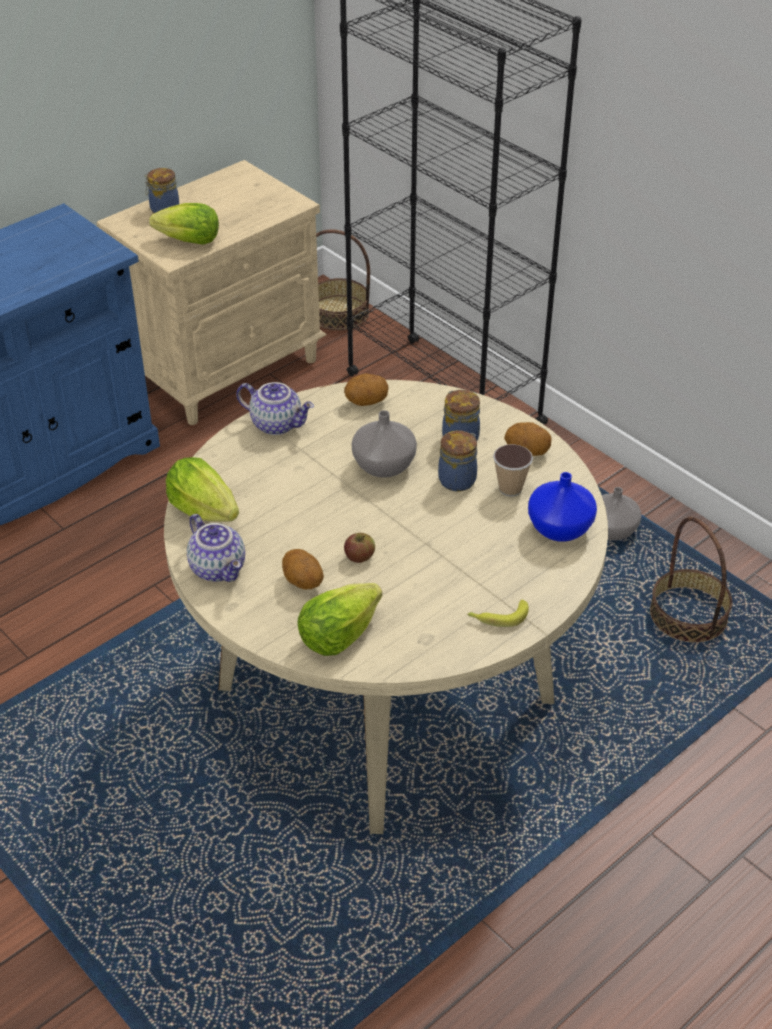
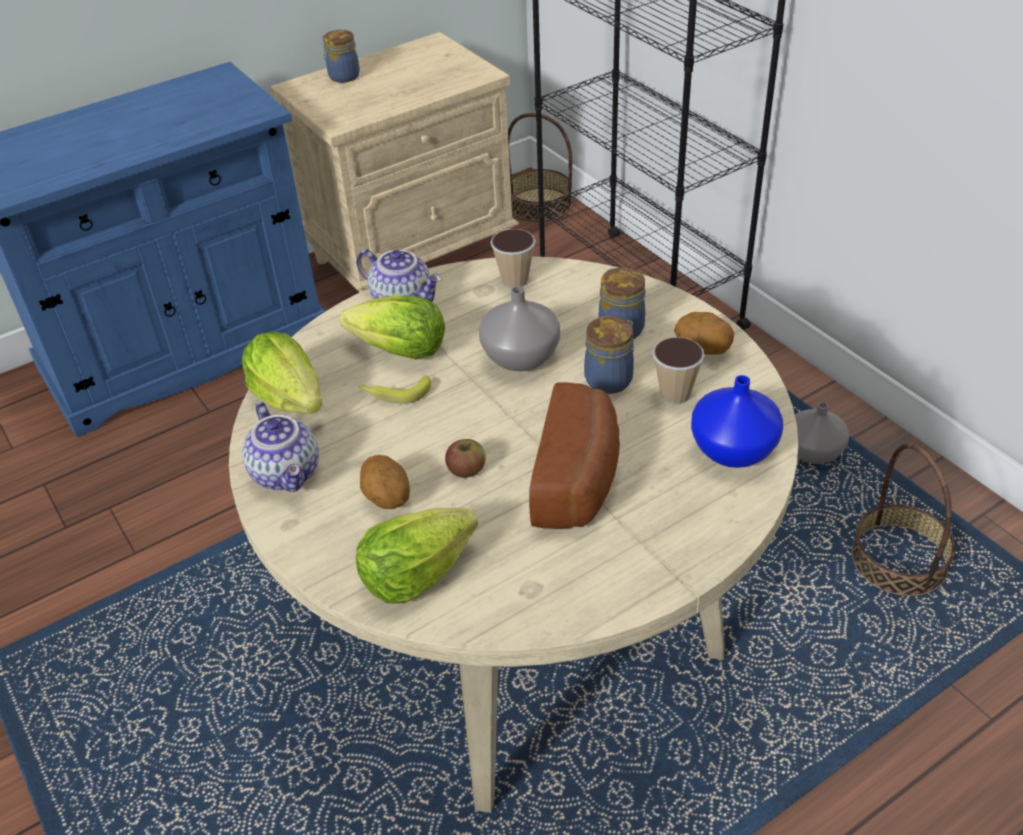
camera: 10 degrees right, 0 degrees up
(190, 241) = (361, 107): lettuce -> lettuce (401, 351)
(366, 402) = (515, 281): potato -> cup
(447, 557) = (579, 478): none -> bread
(497, 617) = (633, 565): banana -> banana (395, 393)

